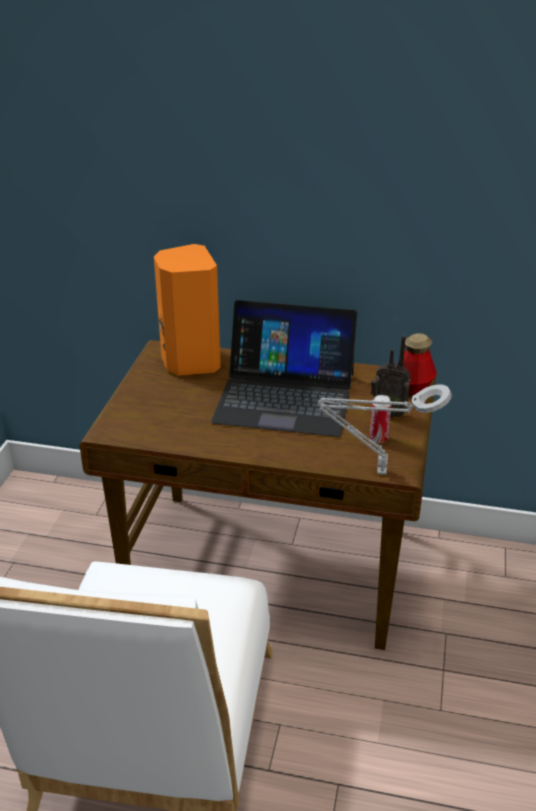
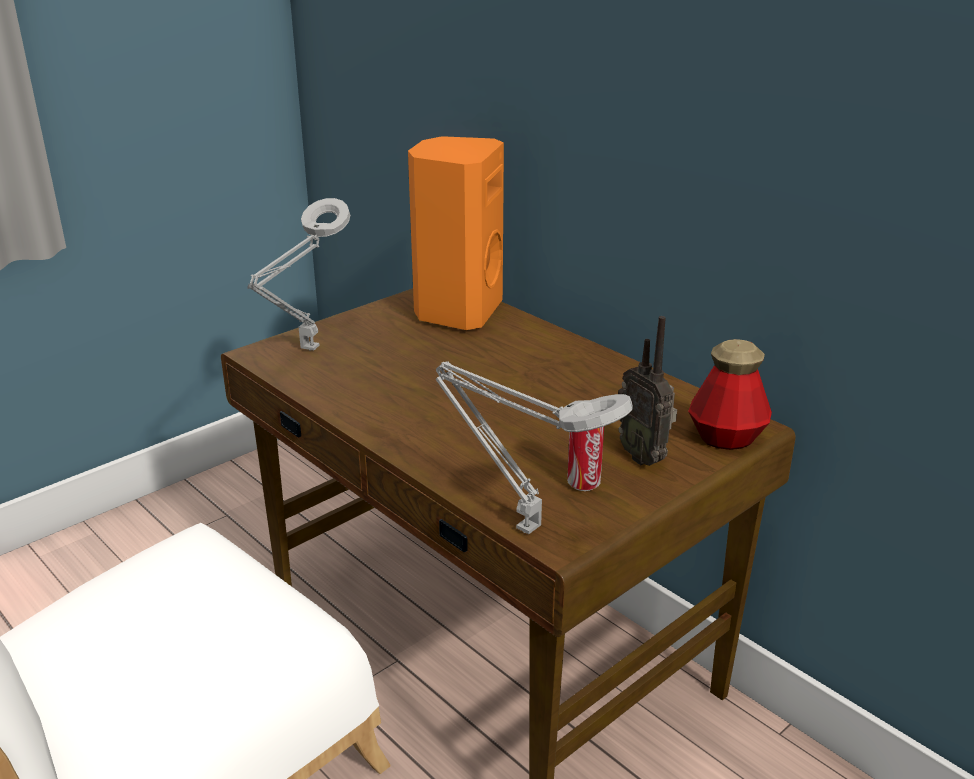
camera: 35 degrees right, 5 degrees down
(135, 420) = (307, 351): none -> grey table lamp
(285, 397) = (522, 387): laptop -> none

